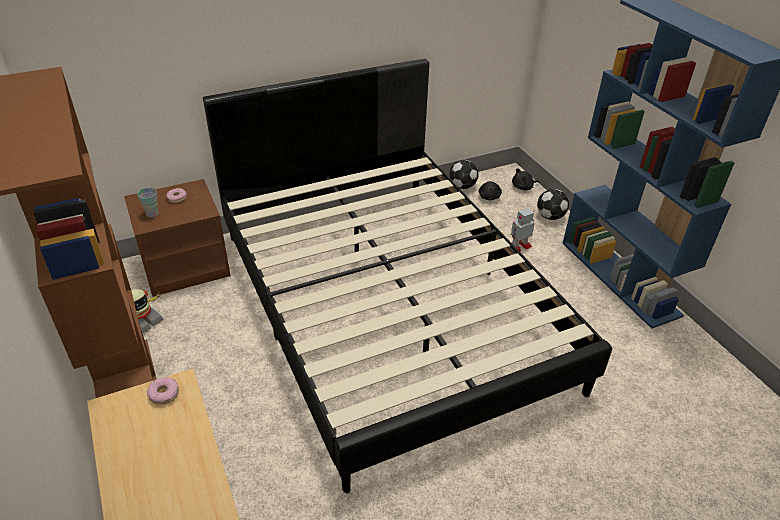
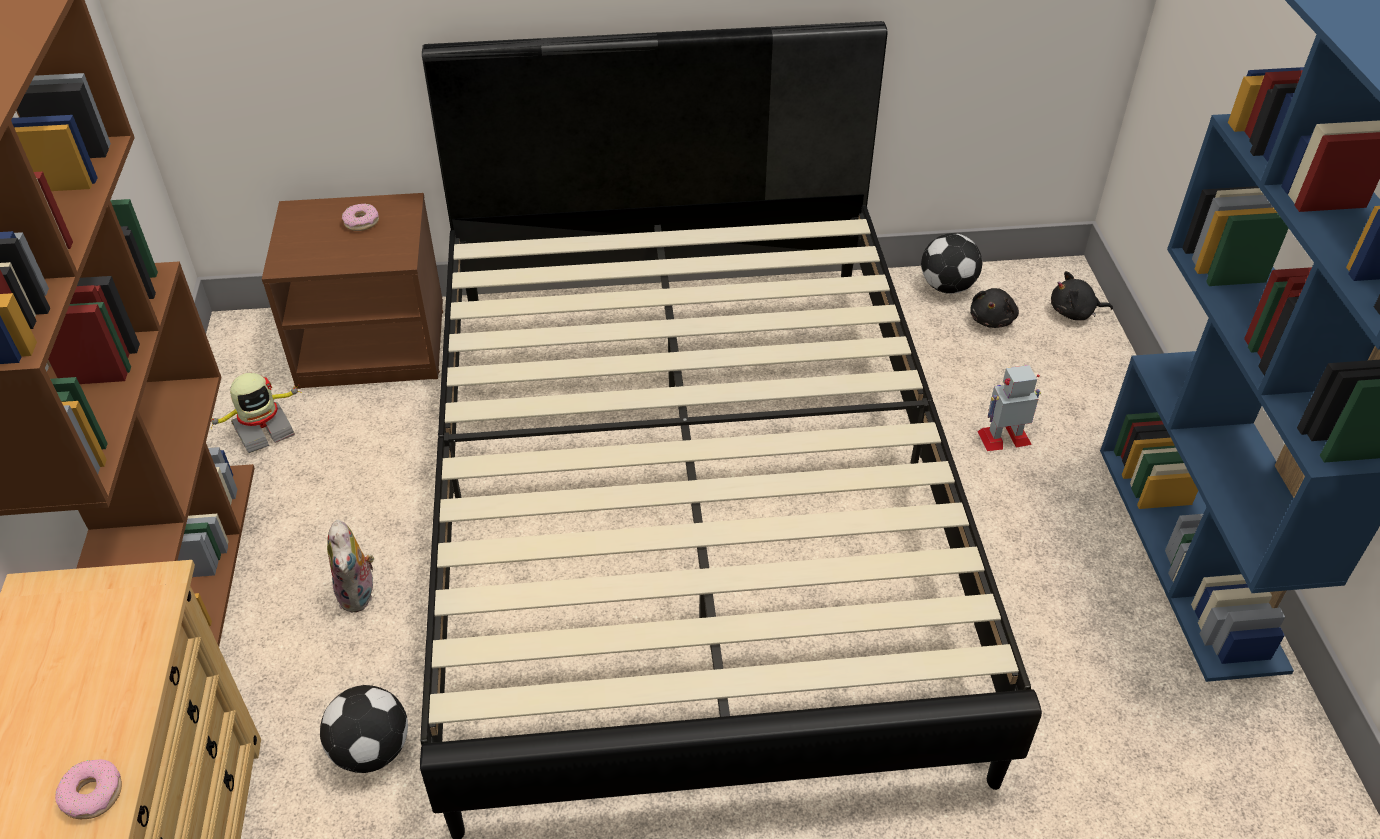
camera: 20 degrees right, 5 degrees up
(152, 214) = (307, 244): cup -> none
(164, 394) = (124, 595): donut -> donut (93, 794)
(237, 389) = (359, 594): none -> plush toy
(550, 216) = (1102, 388): football -> football (373, 750)

